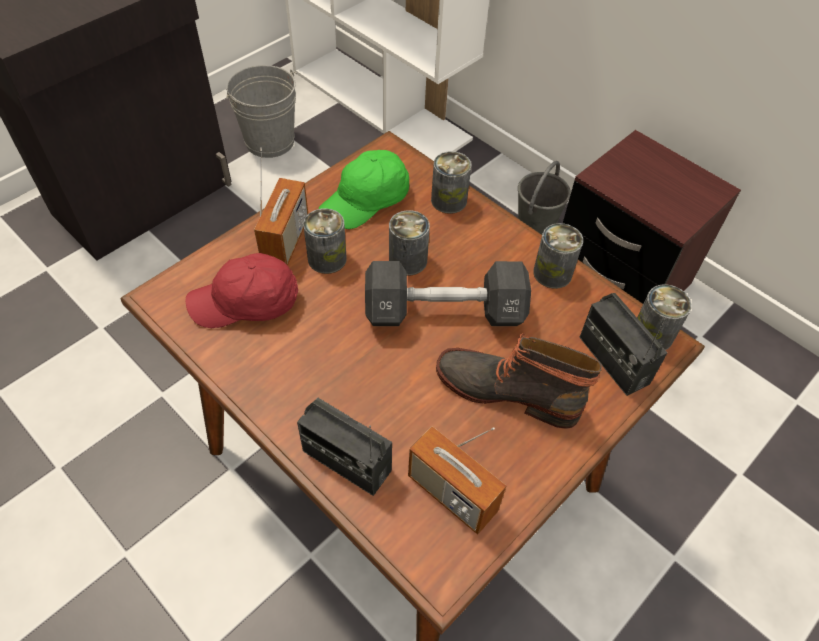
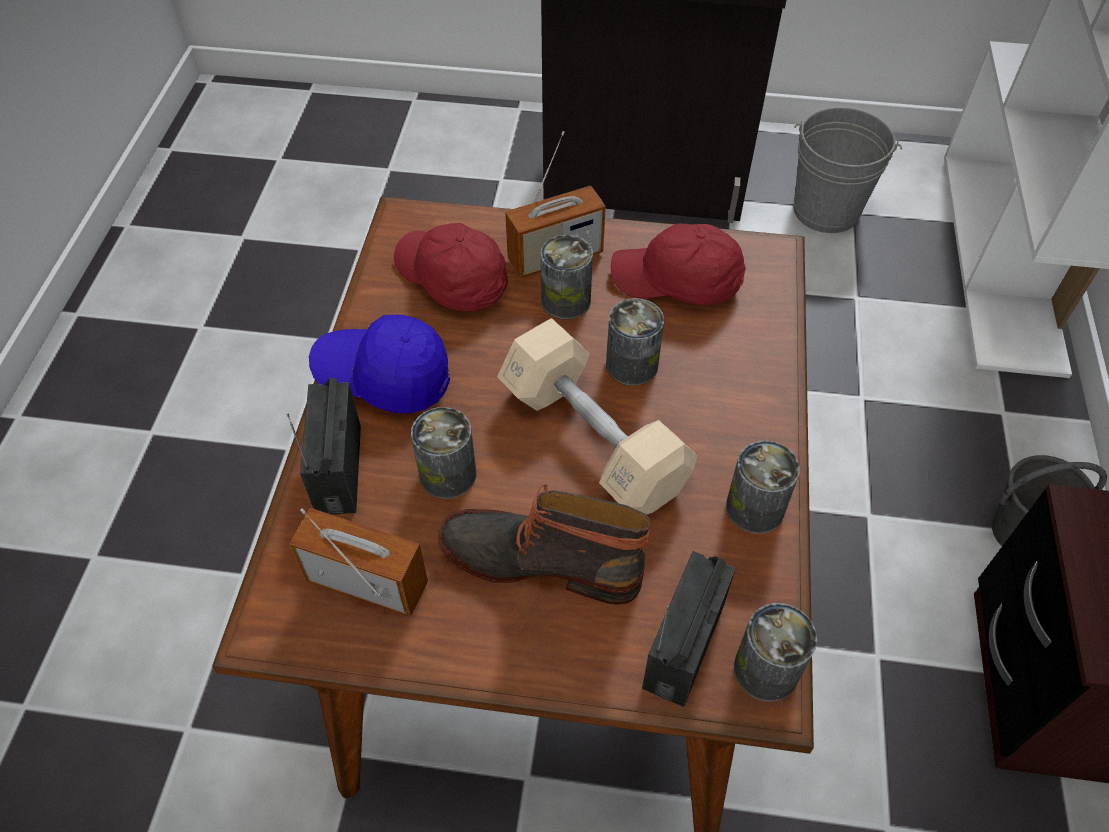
camera: 55 degrees right, 0 degrees up
(293, 390) = (384, 377): none -> blue cap
(367, 201) = (677, 282): green cap -> red cap
(444, 312) = (593, 438): black dumbbell -> beige dumbbell
(449, 200) = (757, 347): can -> can (448, 474)
(452, 494) = (367, 582): radio -> radio turned 105 degrees clockwise
(508, 390) = (542, 559): boot -> boot turned 60 degrees counterclockwise

